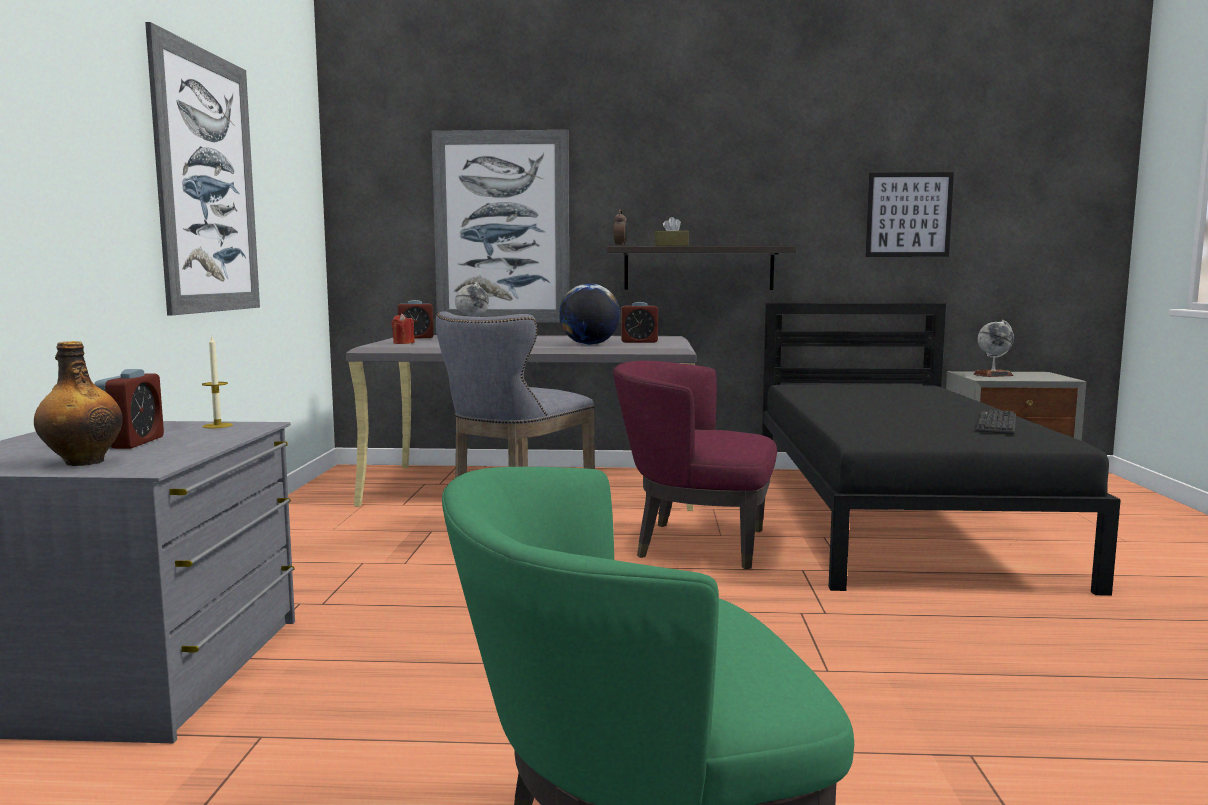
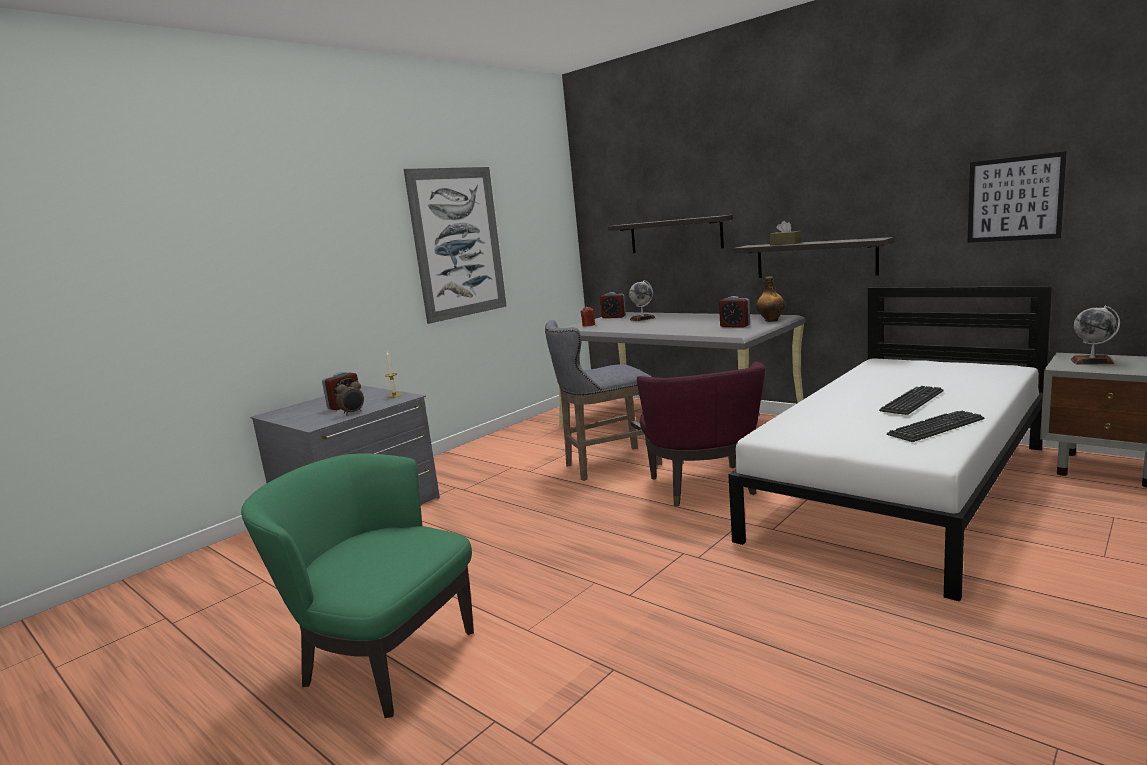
camera: 40 degrees right, 5 degrees up
(83, 462) = (307, 418): bottle -> bottle (771, 320)
(501, 228) = (675, 235): picture -> shelf
(589, 344) = (689, 330): globe -> none
(621, 246) = (749, 245): alarm clock -> alarm clock (353, 413)
(695, 544) = (705, 487): purple armchair -> purple armchair turned 150 degrees counterclockwise
(895, 518) = (903, 491): black bed -> white bed
(920, 408) = (912, 401): none -> keyboard

